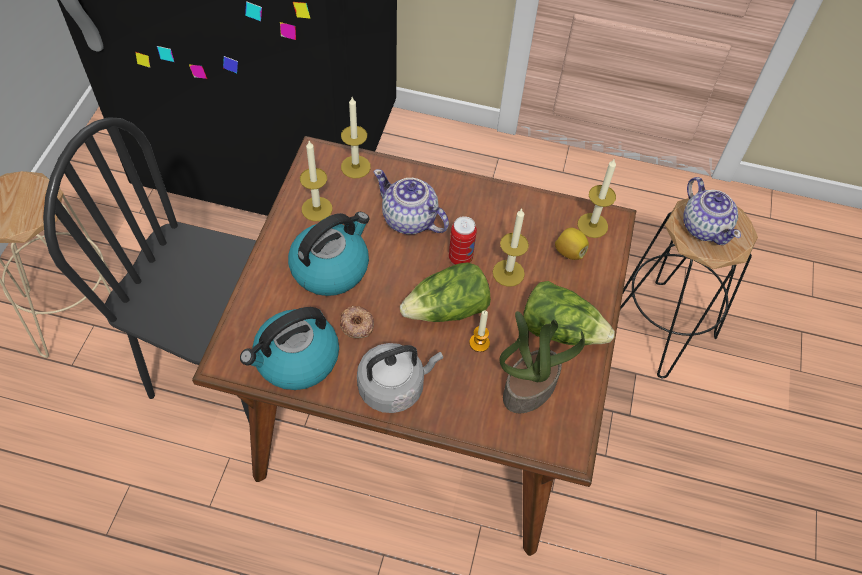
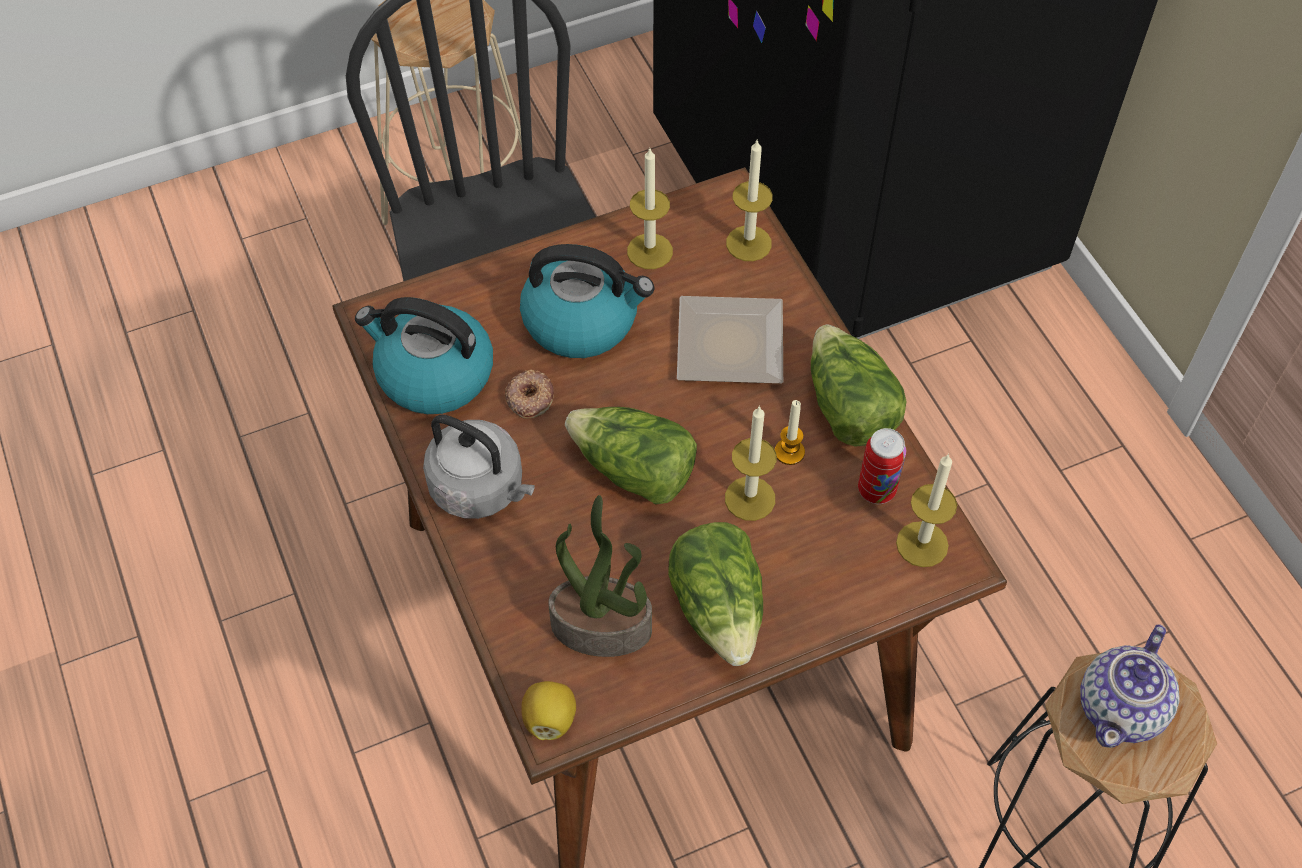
camera: 55 degrees right, 0 degrees up
(409, 220) = (726, 347): teapot -> plate
(460, 258) = (721, 435): can -> can (876, 490)
(479, 343) = (617, 534): candle -> candle (789, 452)
(491, 198) = (847, 407): none -> lettuce
(569, 252) = (850, 544): lemon -> lemon (550, 719)

